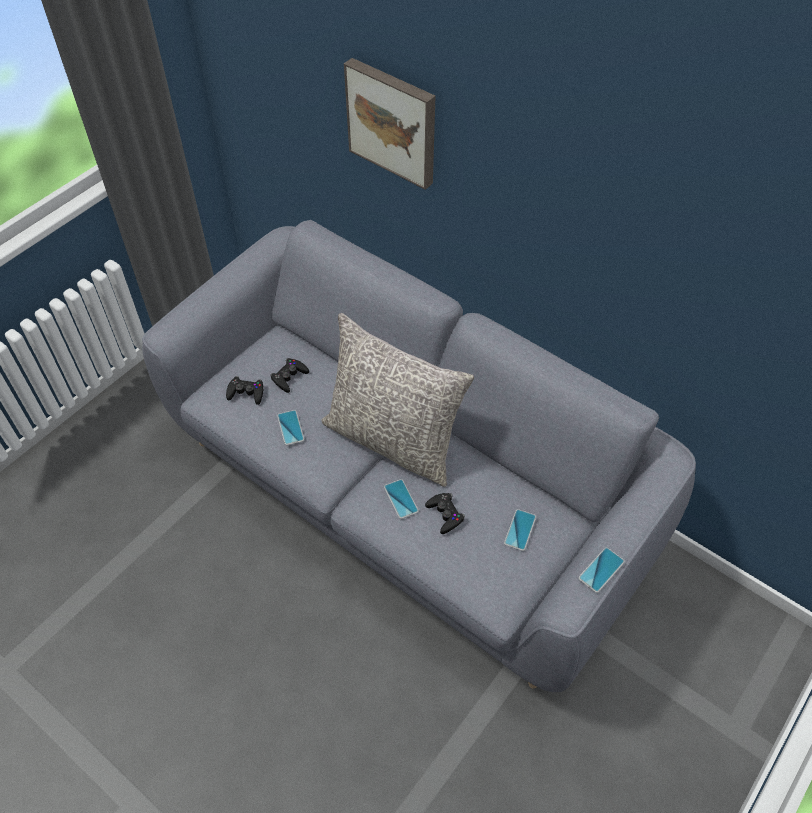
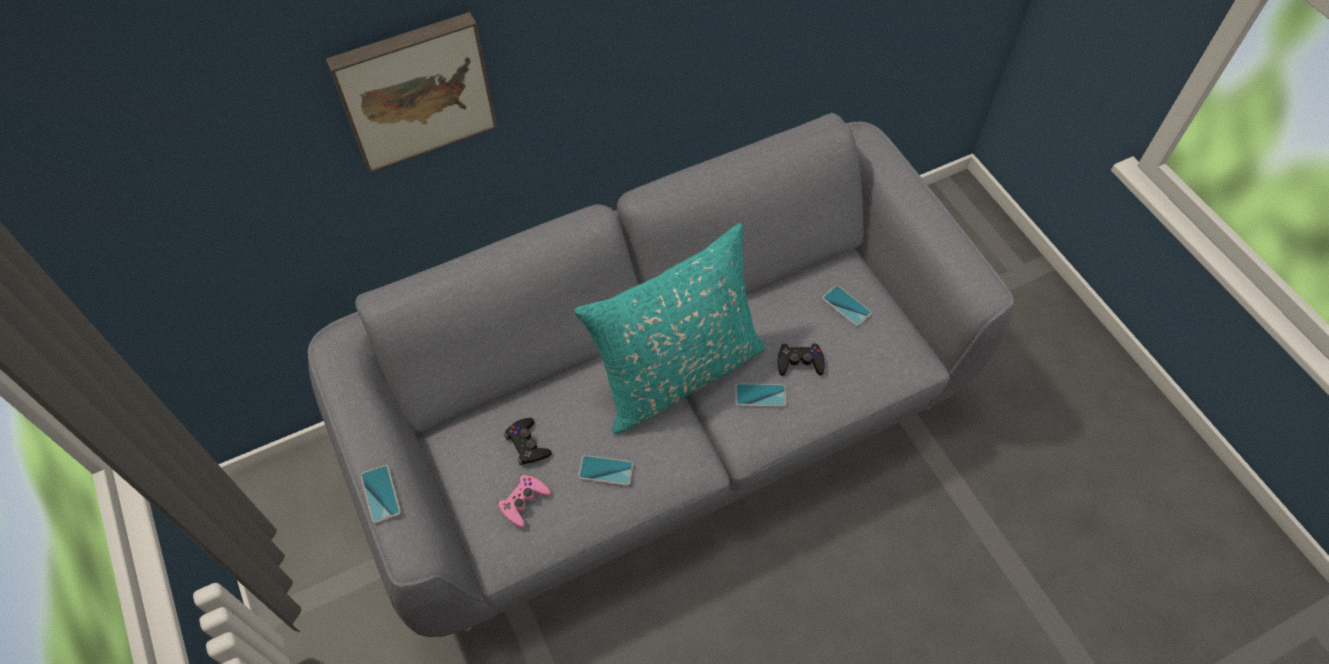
camera: 65 degrees left, 5 degrees up
(246, 393) = (523, 502): black game controller -> pink game controller
(393, 440) = (677, 372): grey pillow -> turquoise pillow
(601, 570) = (959, 246): phone -> phone (380, 494)

